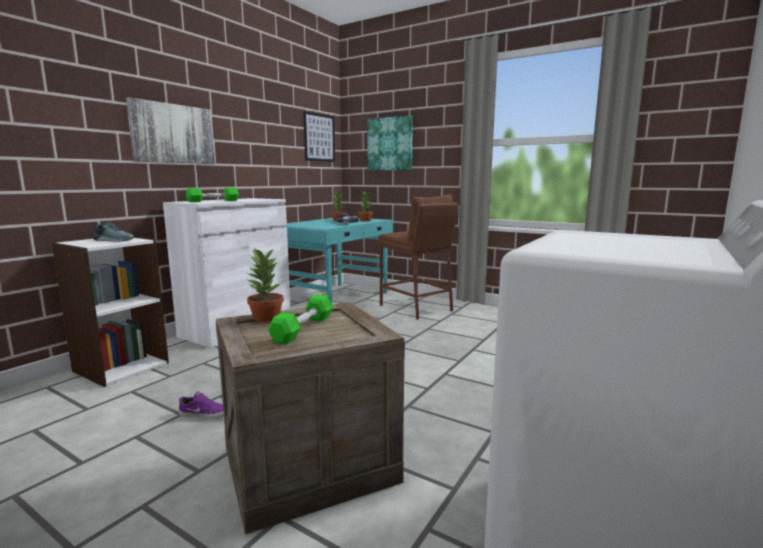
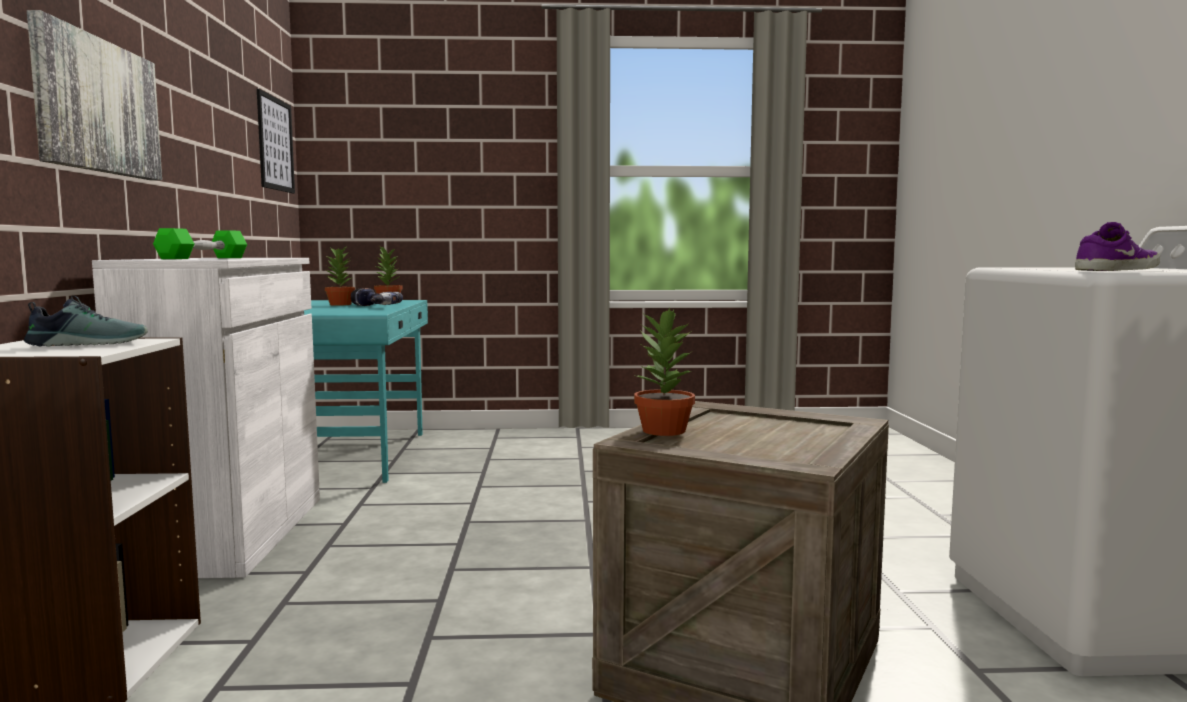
camera: 35 degrees left, 5 degrees down
(206, 414) = (459, 667): purple shoe -> purple shoe (1114, 270)
(303, 329) = (747, 434): green dumbbell -> none
(390, 144) = (411, 165): picture -> none
(416, 308) = (513, 448): brown stool -> none

